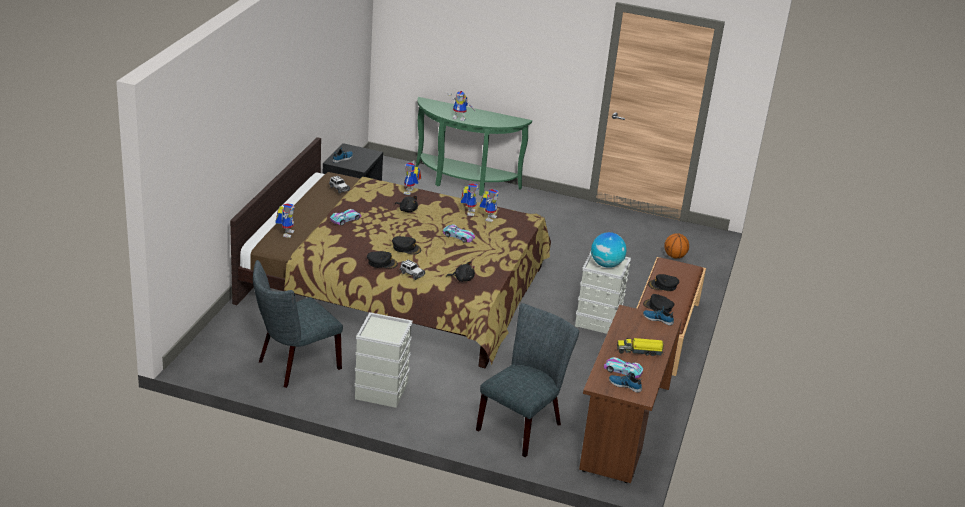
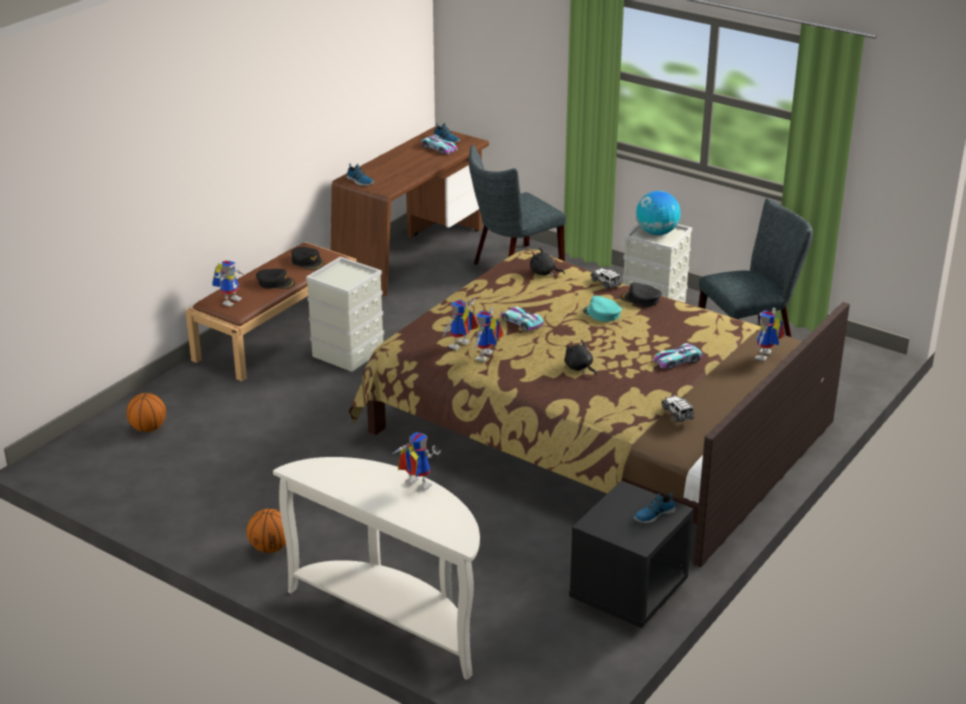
camera: 160 degrees left, 0 degrees up
(406, 248) = (601, 313): black cap -> turquoise cap
(410, 192) = (562, 398): toy robot -> toy robot (230, 300)
(464, 183) = (393, 618): green console table -> white console table
(546, 204) = (270, 548): none -> basketball
(606, 264) = (344, 276): globe -> globe (656, 233)
(640, 351) = (407, 159): toy truck -> none

